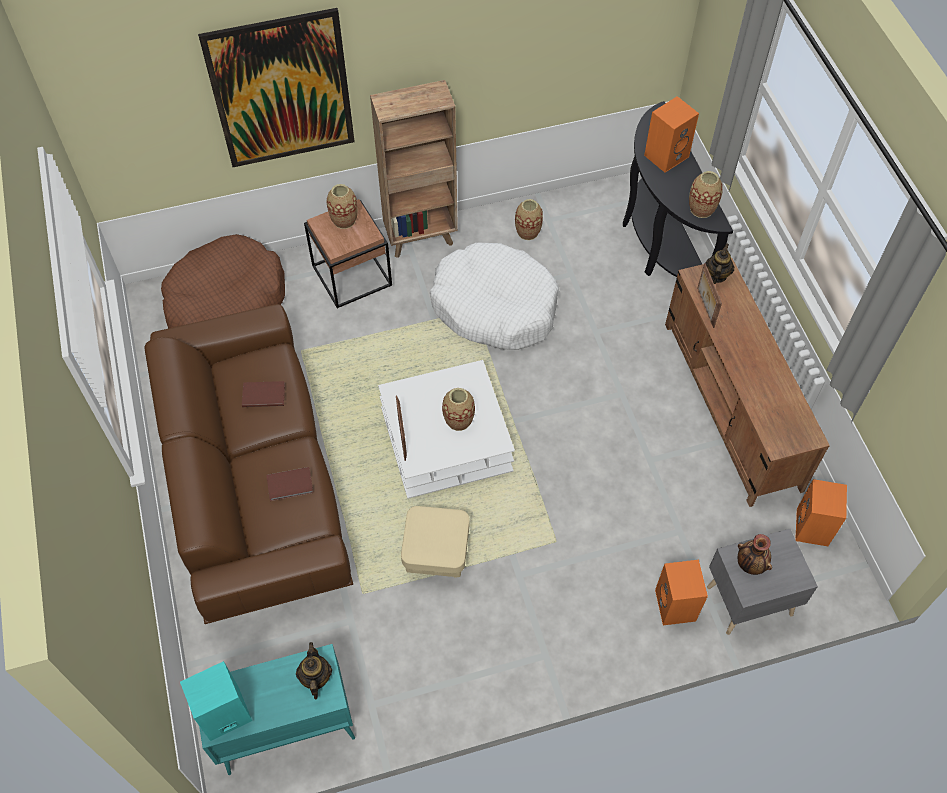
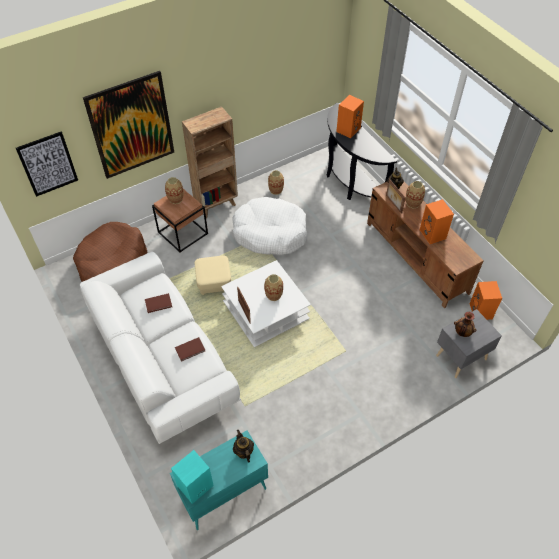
camera: 15 degrees left, 5 degrees down
(133, 130) = (48, 164): none -> picture
(256, 482) = (161, 358): brown sofa -> white sofa
(436, 553) = (280, 373): beige ottoman -> beige ottoman (214, 283)
(676, 606) = (423, 370): orange speaker -> orange speaker (433, 234)
(701, 209) = (376, 153): vase -> vase (413, 203)

